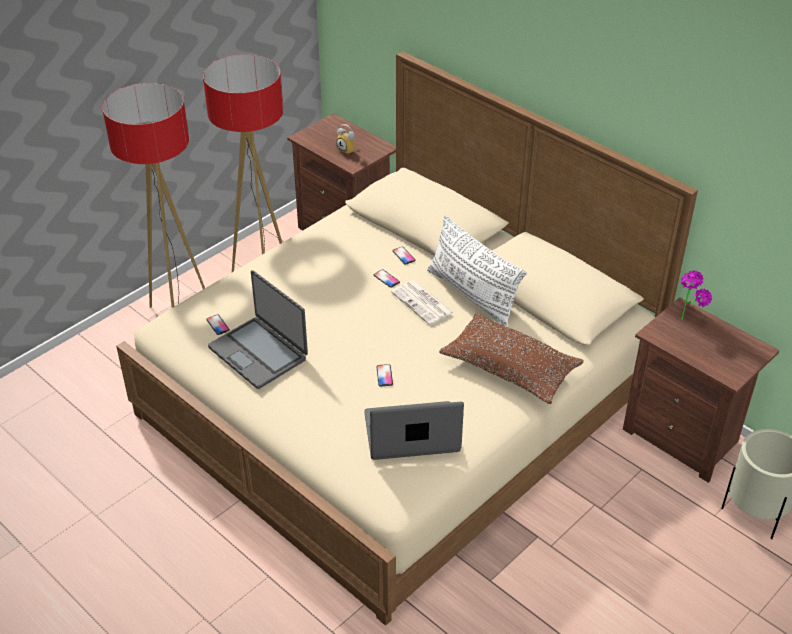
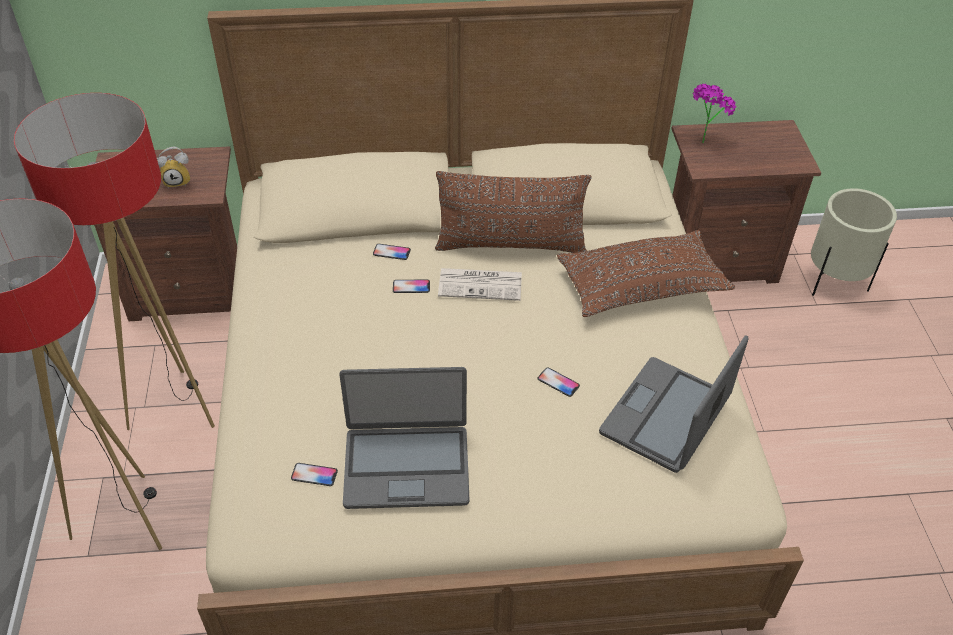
camera: 50 degrees left, 5 degrees up
(472, 296) = (510, 245): white pillow -> brown pillow

